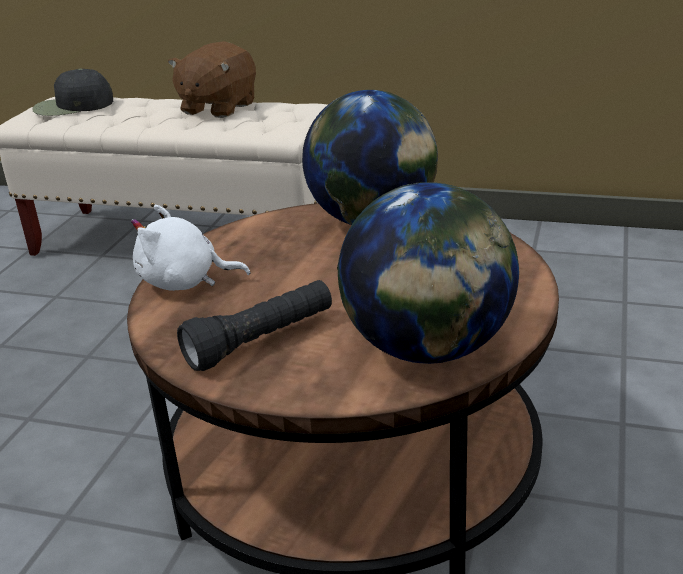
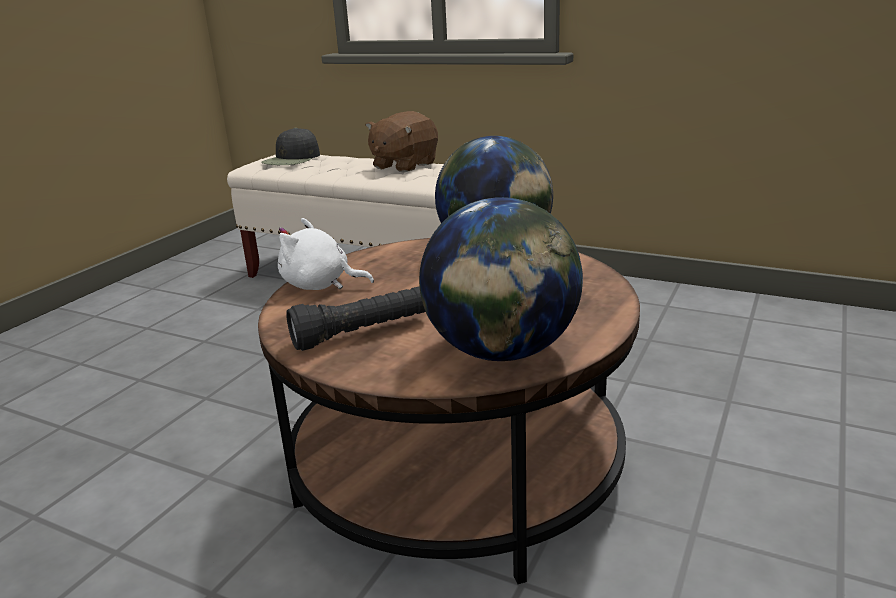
camera: 10 degrees right, 5 degrees down
(72, 106) = (292, 159): black cap -> black cap turned 60 degrees counterclockwise

